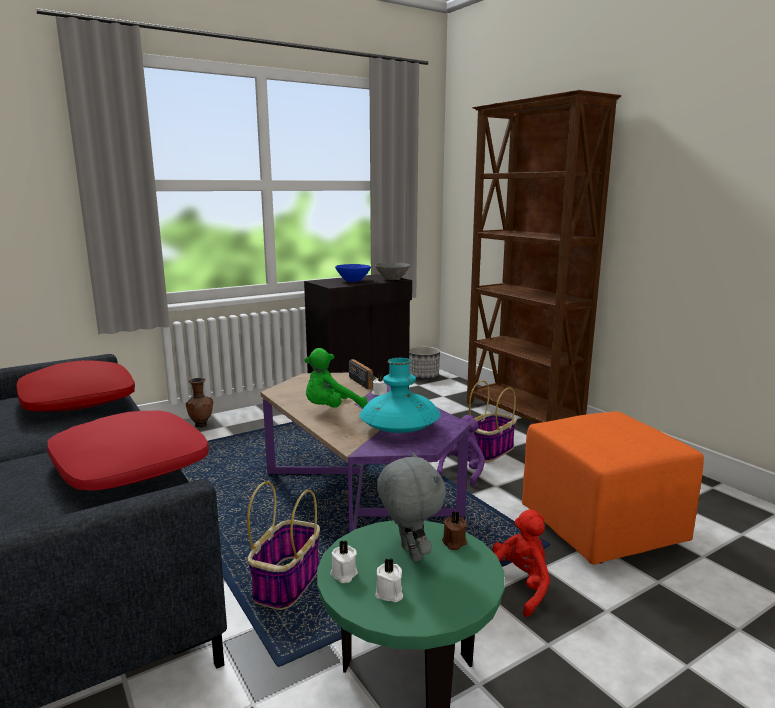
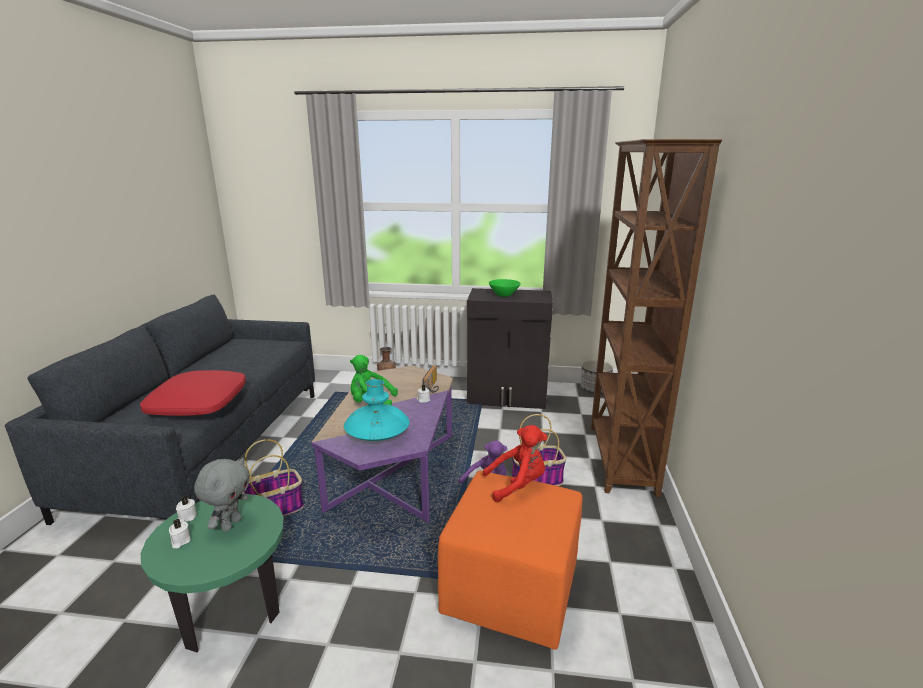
camera: 40 degrees right, 5 degrees up
(77, 400) = (257, 350): red pillow -> none
(353, 281) = (504, 295): blue bowl -> green bowl
(392, 279) = (538, 299): grey bowl -> none
(453, 542) = (261, 532): brown candle -> none
(518, 587) = (376, 594): red plush toy -> red plush toy (517, 485)

